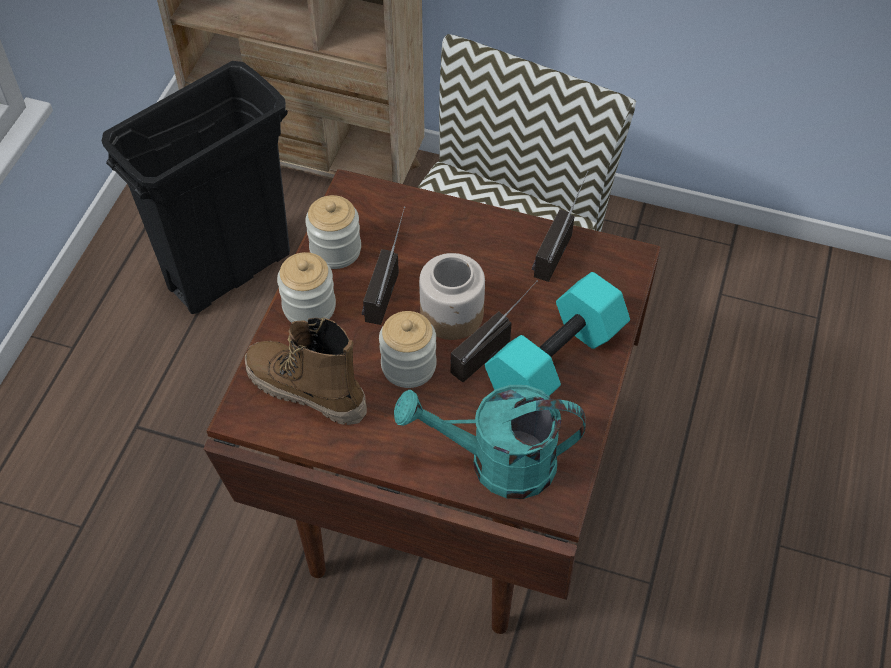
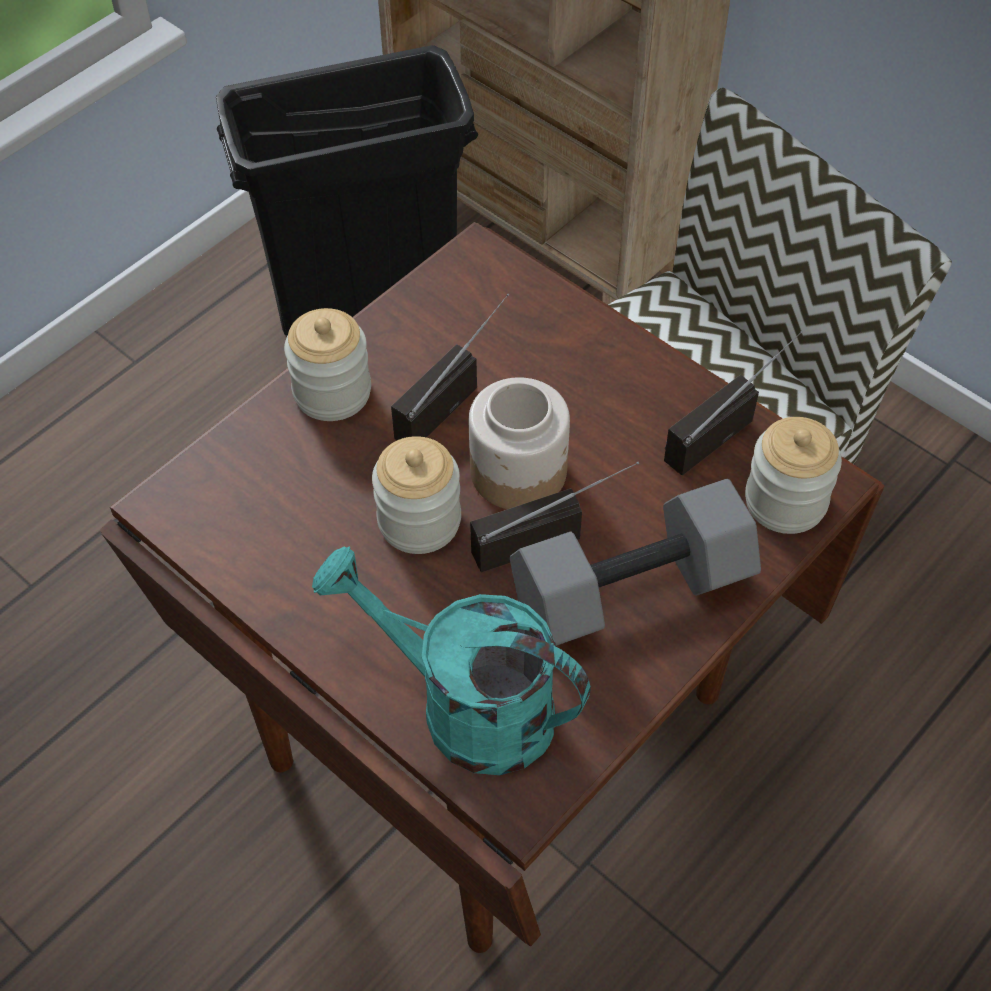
camera: 25 degrees right, 0 degrees up
(306, 392) = (264, 504): boot -> none
(335, 250) = (410, 328): jar -> jar (785, 501)
(556, 362) = (630, 594): turquoise dumbbell -> grey dumbbell

